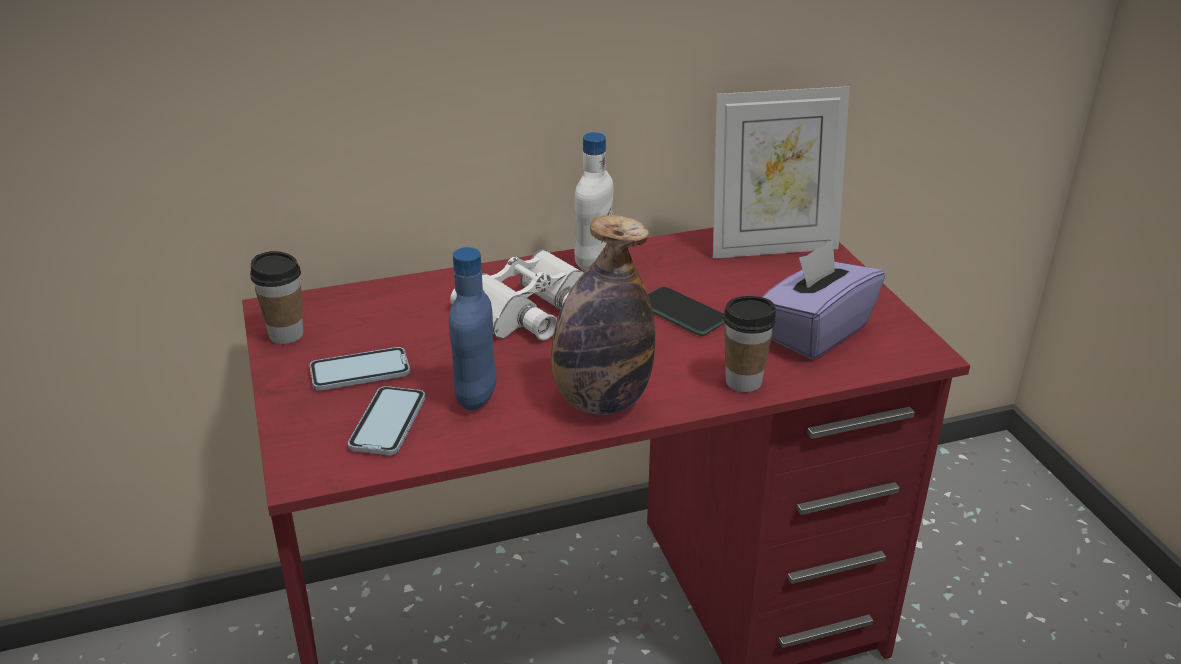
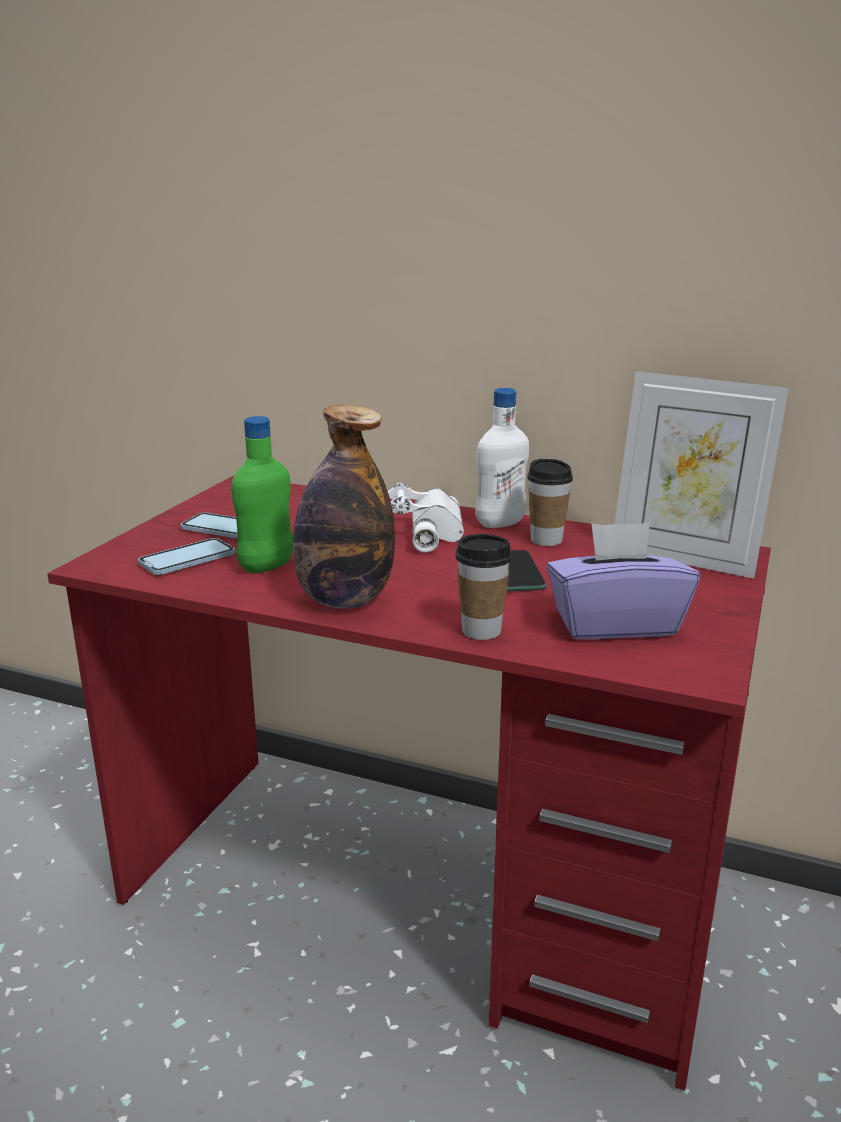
camera: 40 degrees right, 10 degrees down
(286, 335) = (221, 498): cup -> cup (546, 540)
(476, 396) = (267, 566): blue bottle -> green bottle

